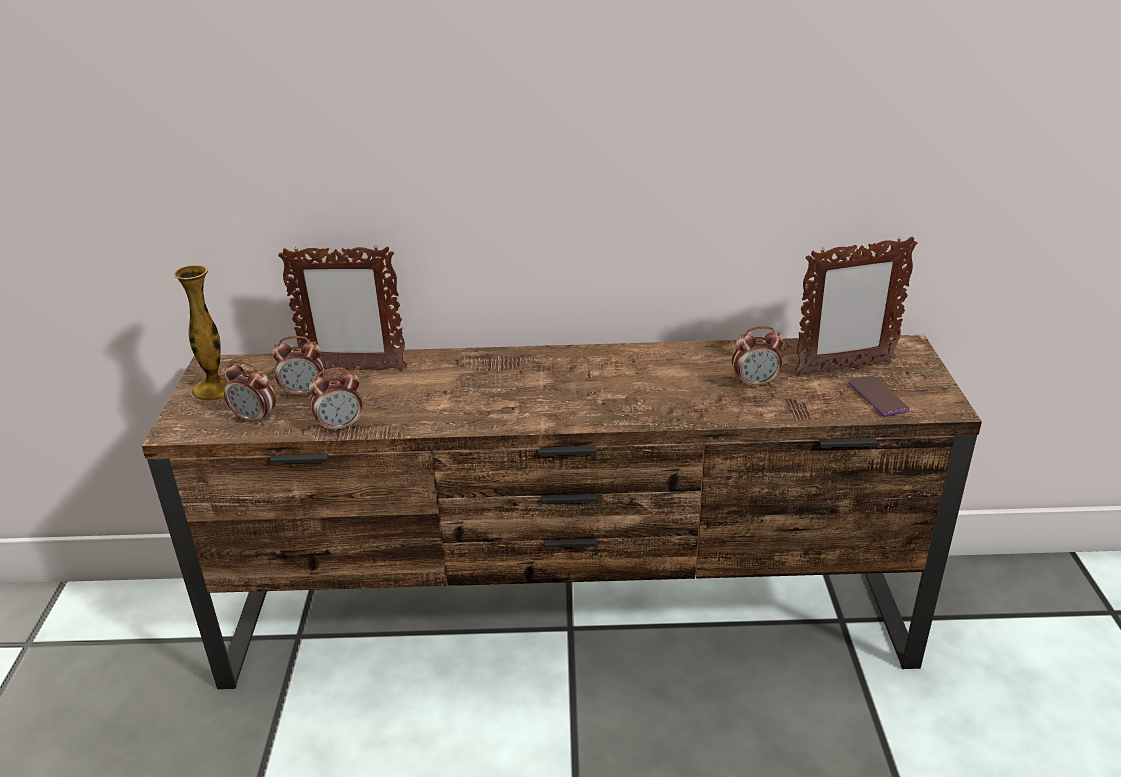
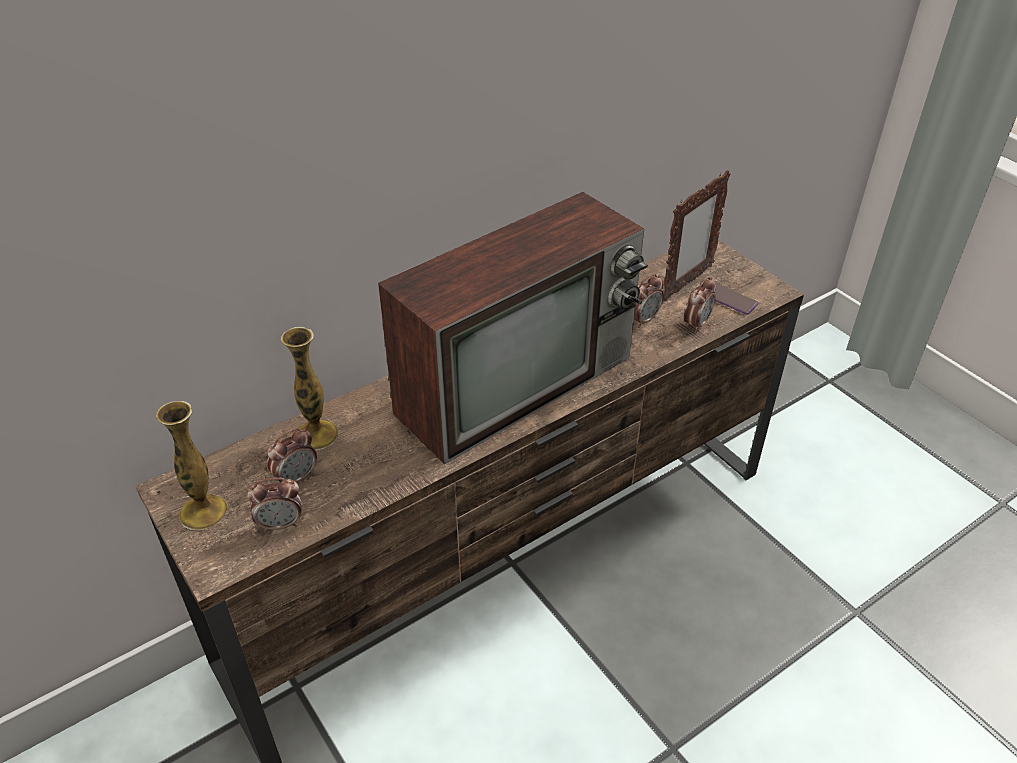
camera: 35 degrees left, 10 degrees up
(340, 427) = (368, 496): alarm clock -> alarm clock (696, 324)
(354, 369) = (316, 435): picture frame -> vase
(567, 391) = (518, 382): none -> television

